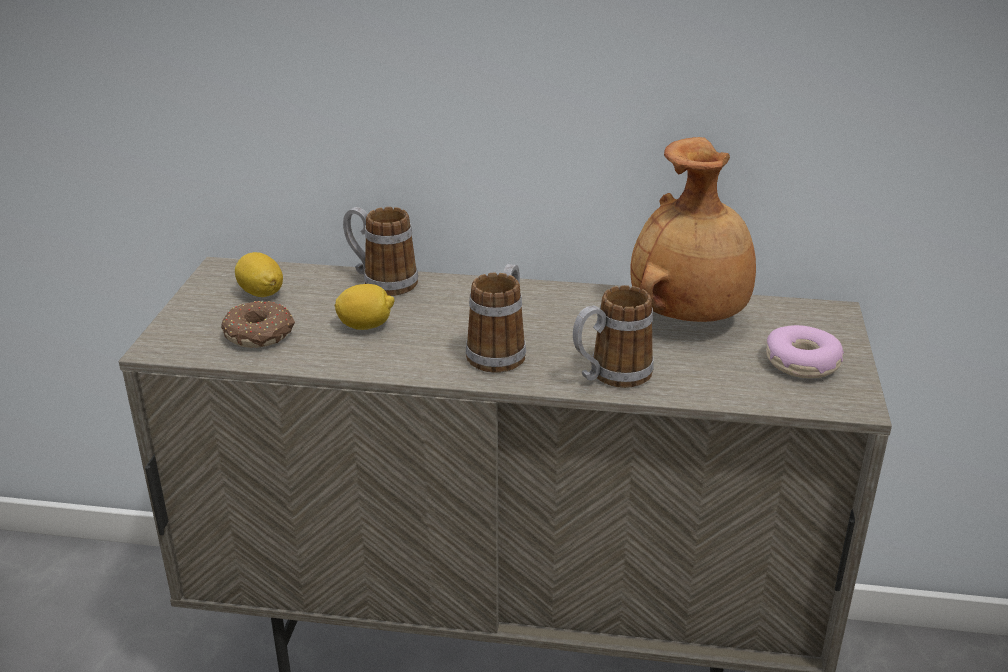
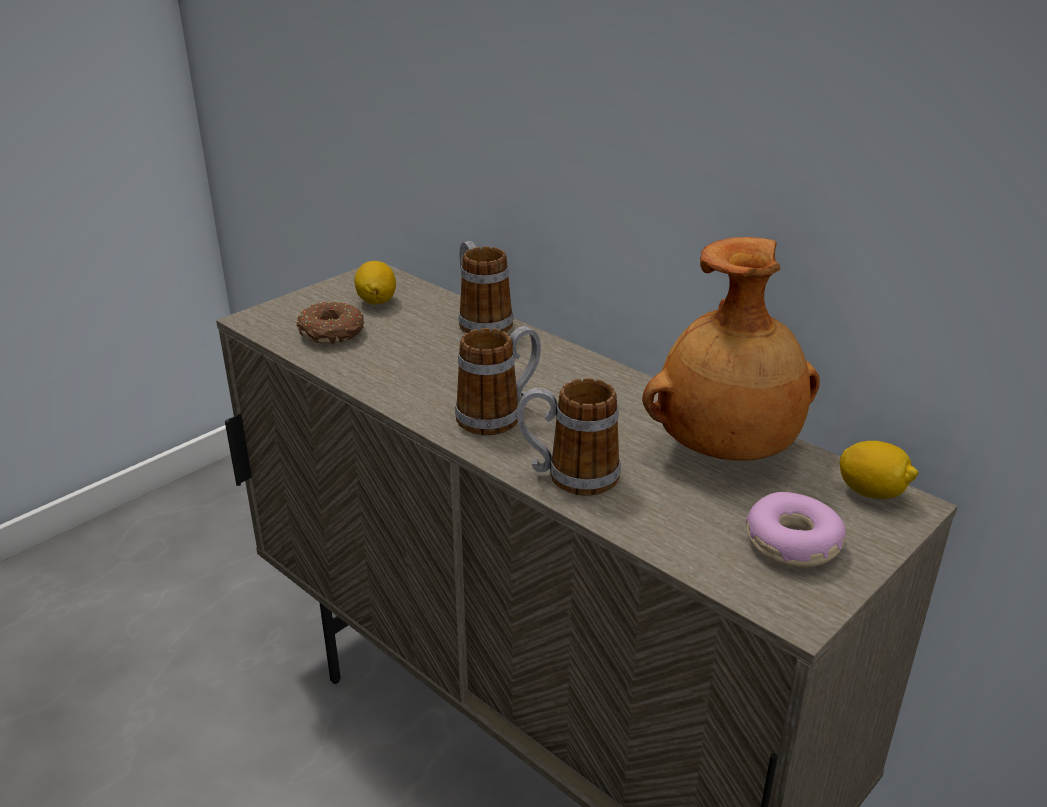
camera: 35 degrees right, 0 degrees up
(366, 325) = (419, 353): lemon -> lemon (872, 492)

